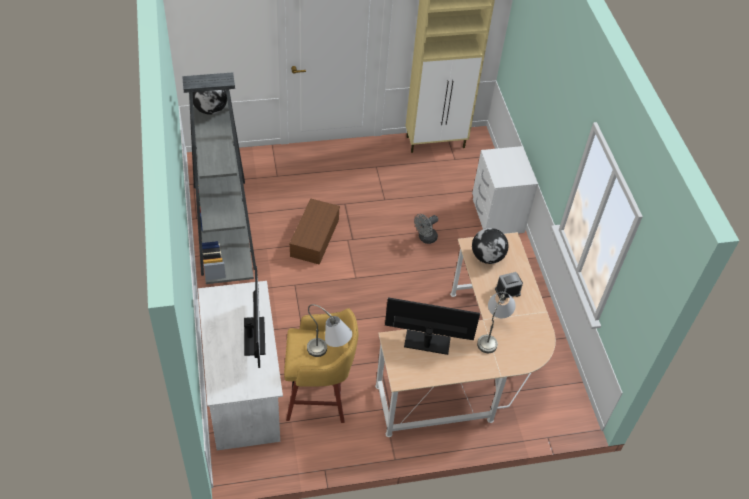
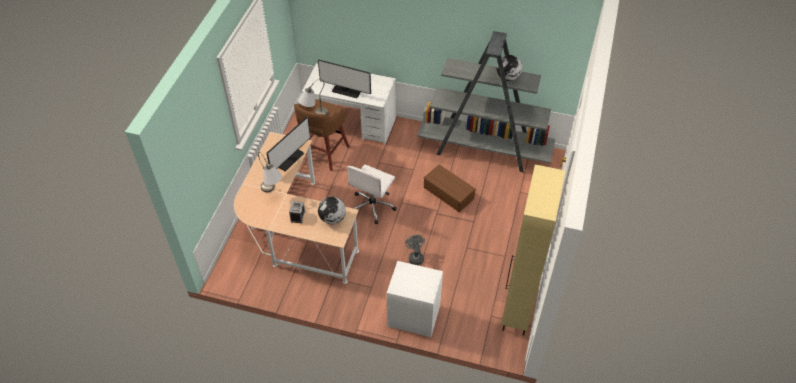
camera: 120 degrees right, 0 degrees up
(319, 397) = (324, 154): yellow stool -> brown stool
(378, 304) = (373, 206): none -> white office chair

